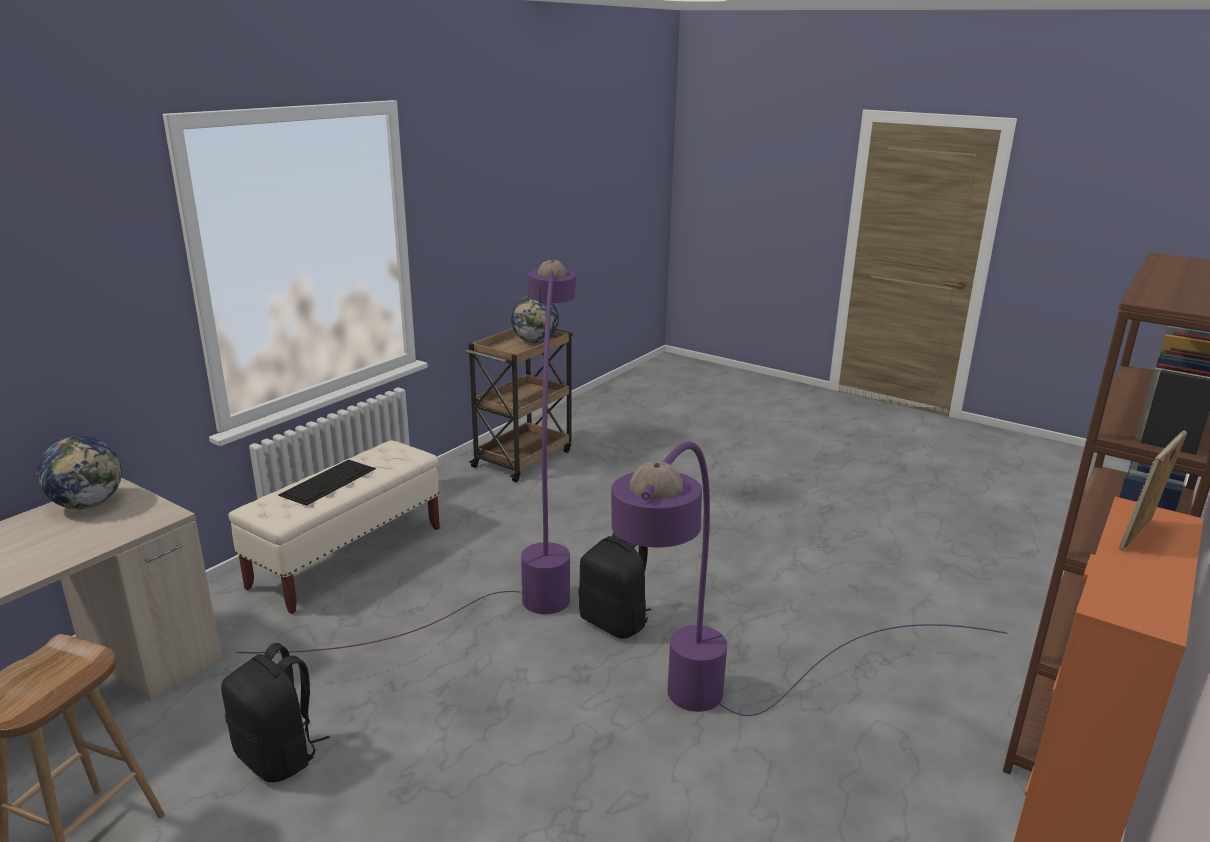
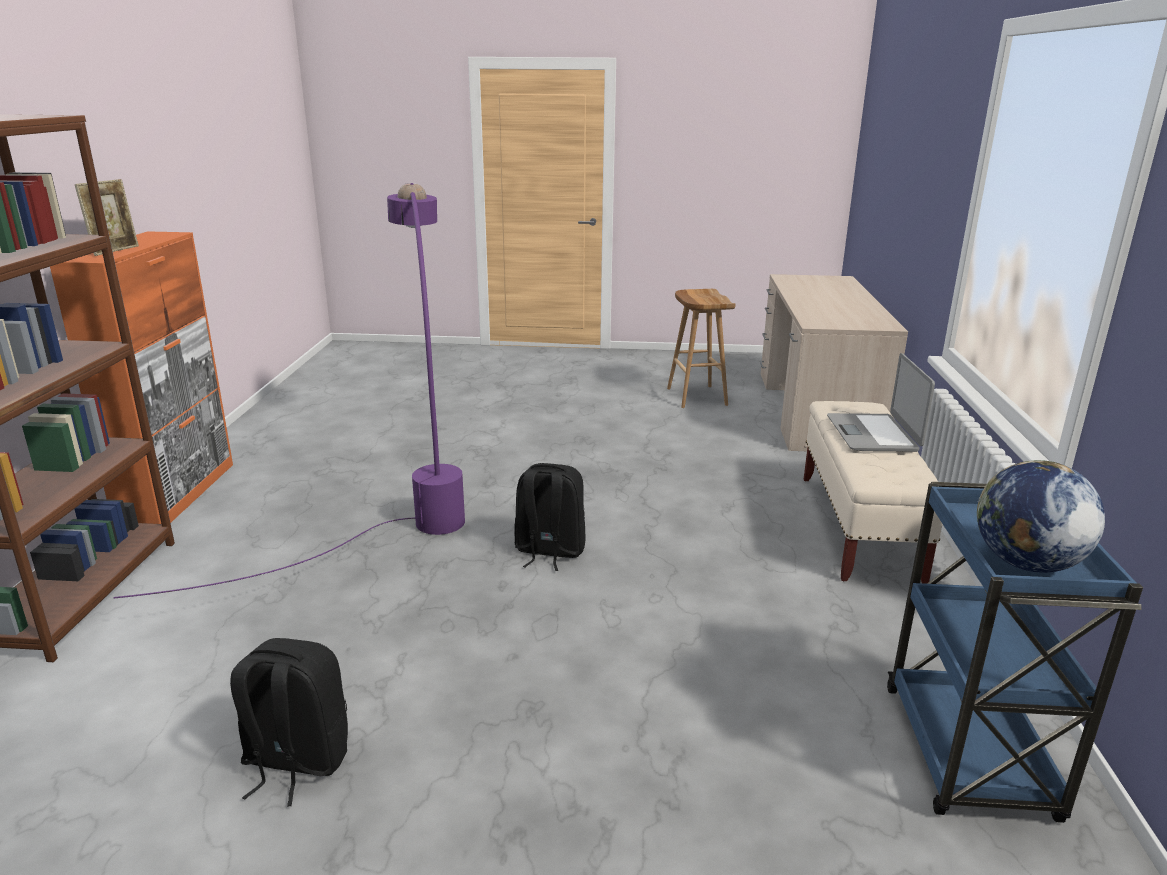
camera: 150 degrees right, 0 degrees up
(88, 504) = (870, 319): globe -> none
(279, 756) = (669, 431): black backpack -> black backpack (295, 762)
(328, 481) = (873, 434): keyboard -> laptop
(522, 569) = (693, 569): purple floor lamp -> none
(523, 458) = (969, 755): brown cart -> blue cart

